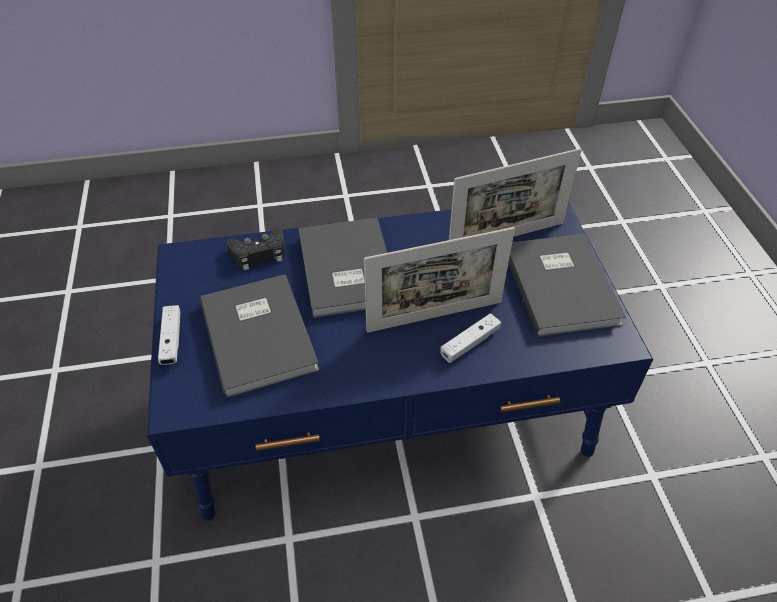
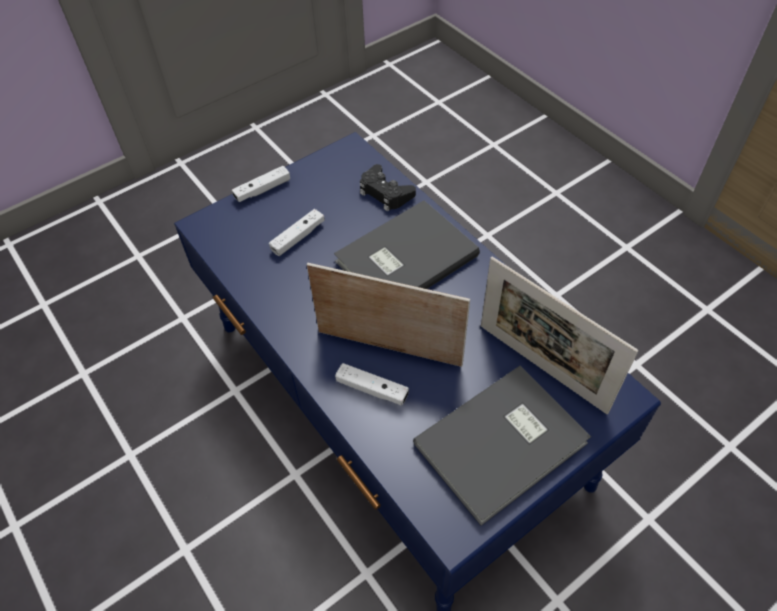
camera: 65 degrees right, 5 degrees up
(261, 334) = (298, 237): grey book -> white game controller
(435, 316) = (389, 348): picture frame -> picture frame turned 150 degrees clockwise

